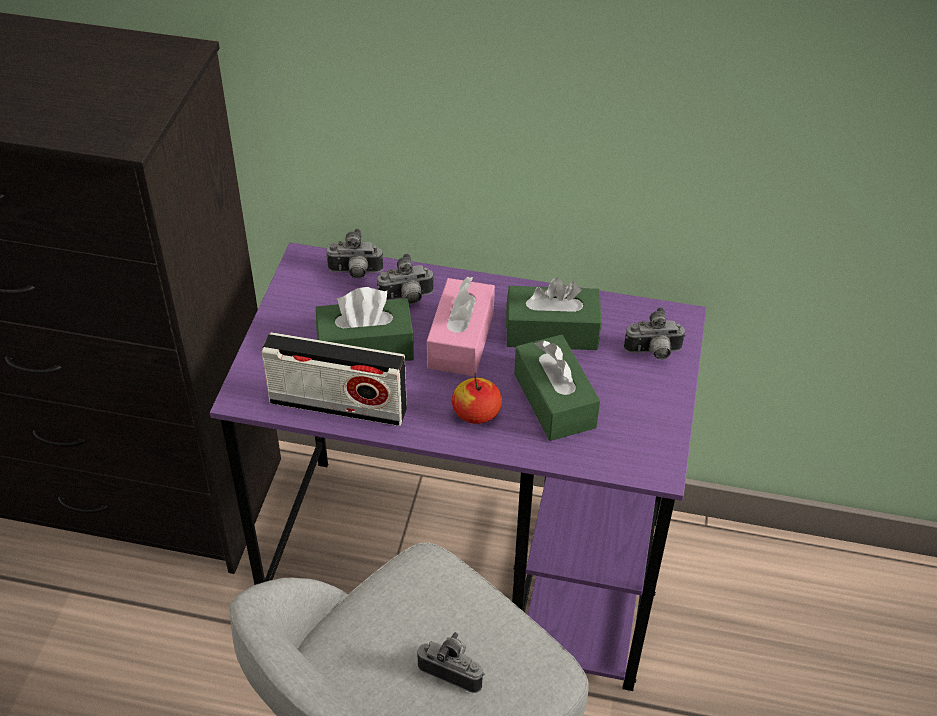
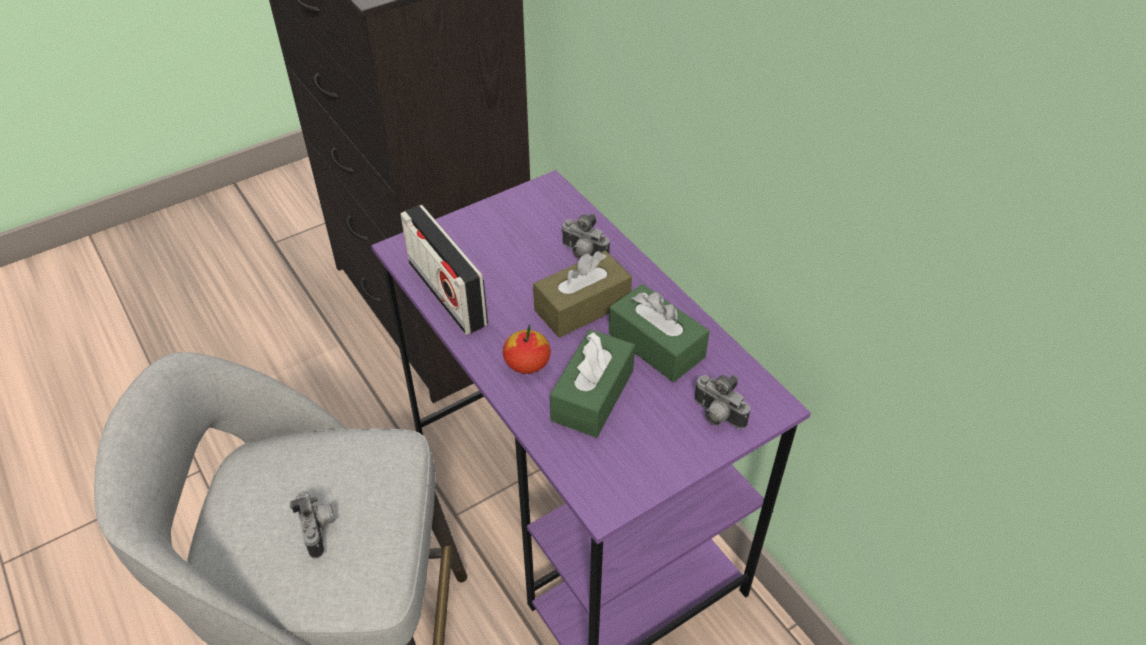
camera: 45 degrees right, 0 degrees up
(355, 273) = (570, 215): camera -> none
(365, 347) = (513, 268): green tissue box -> none
(461, 340) = (582, 306): pink tissue box -> brown tissue box

